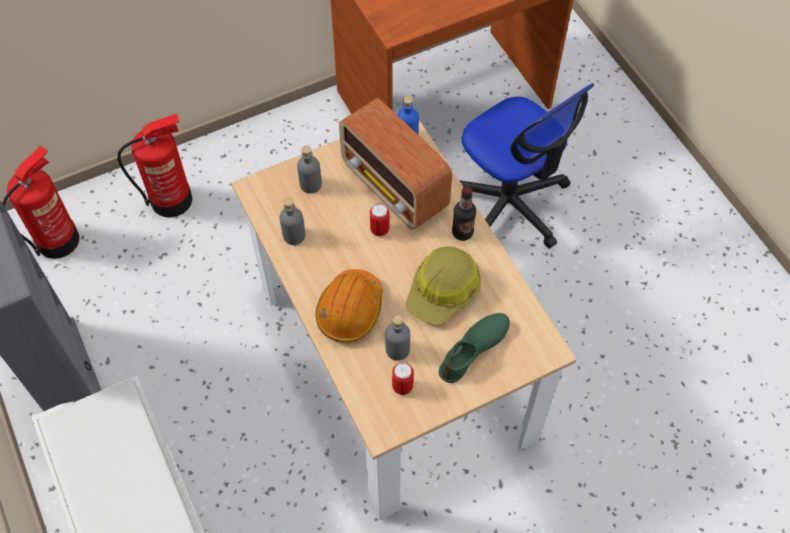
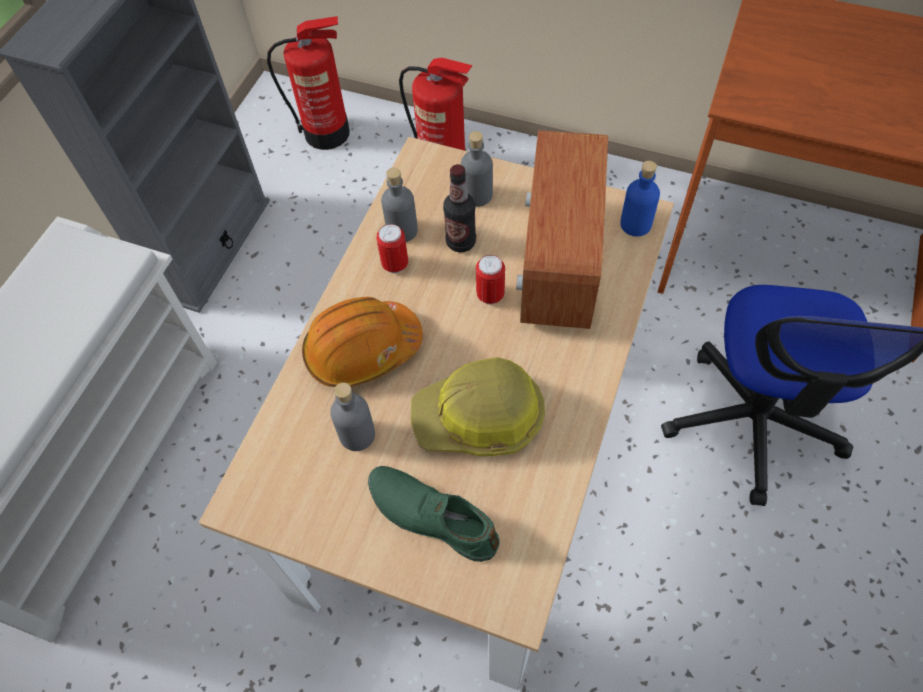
camera: 50 degrees right, 0 degrees up
(402, 387) = (314, 479): can -> can (395, 265)
(462, 232) = (575, 374): bottle -> bottle (461, 242)
(474, 350) = (433, 515): green shoe -> green shoe turned 150 degrees counterclockwise

